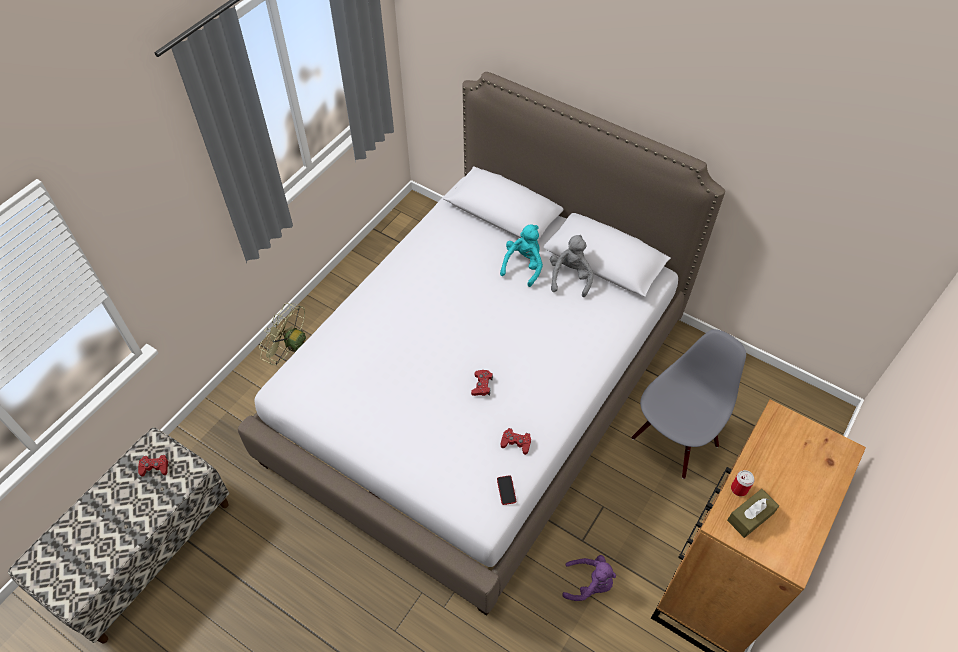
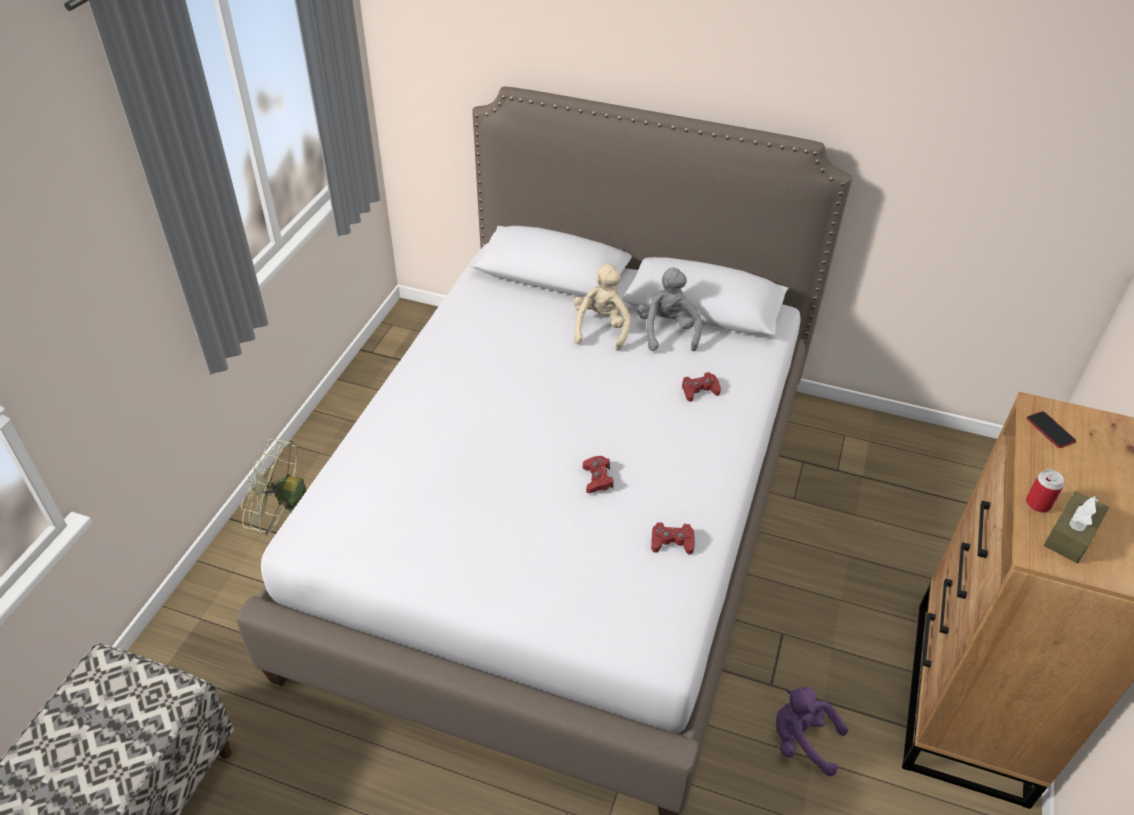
camera: 15 degrees left, 10 degrees down
(155, 467) = (111, 701): red game controller -> red game controller (699, 390)
(506, 490) = (681, 606): phone -> phone (1050, 430)
(523, 266) = (601, 328): turquoise plush toy -> beige plush toy
(589, 583) = (802, 741): purple plush toy -> purple plush toy turned 150 degrees counterclockwise
(674, 440) = (841, 531): grey chair -> none

